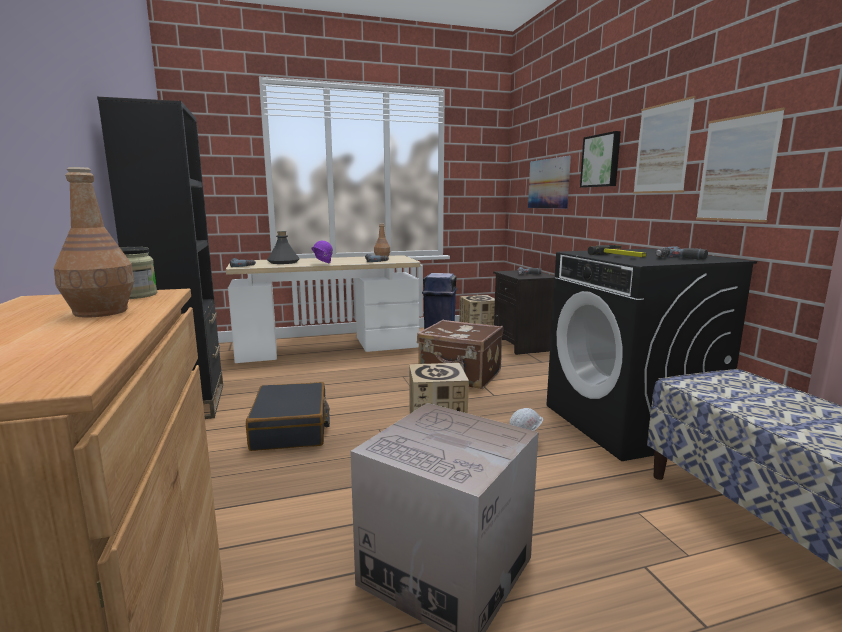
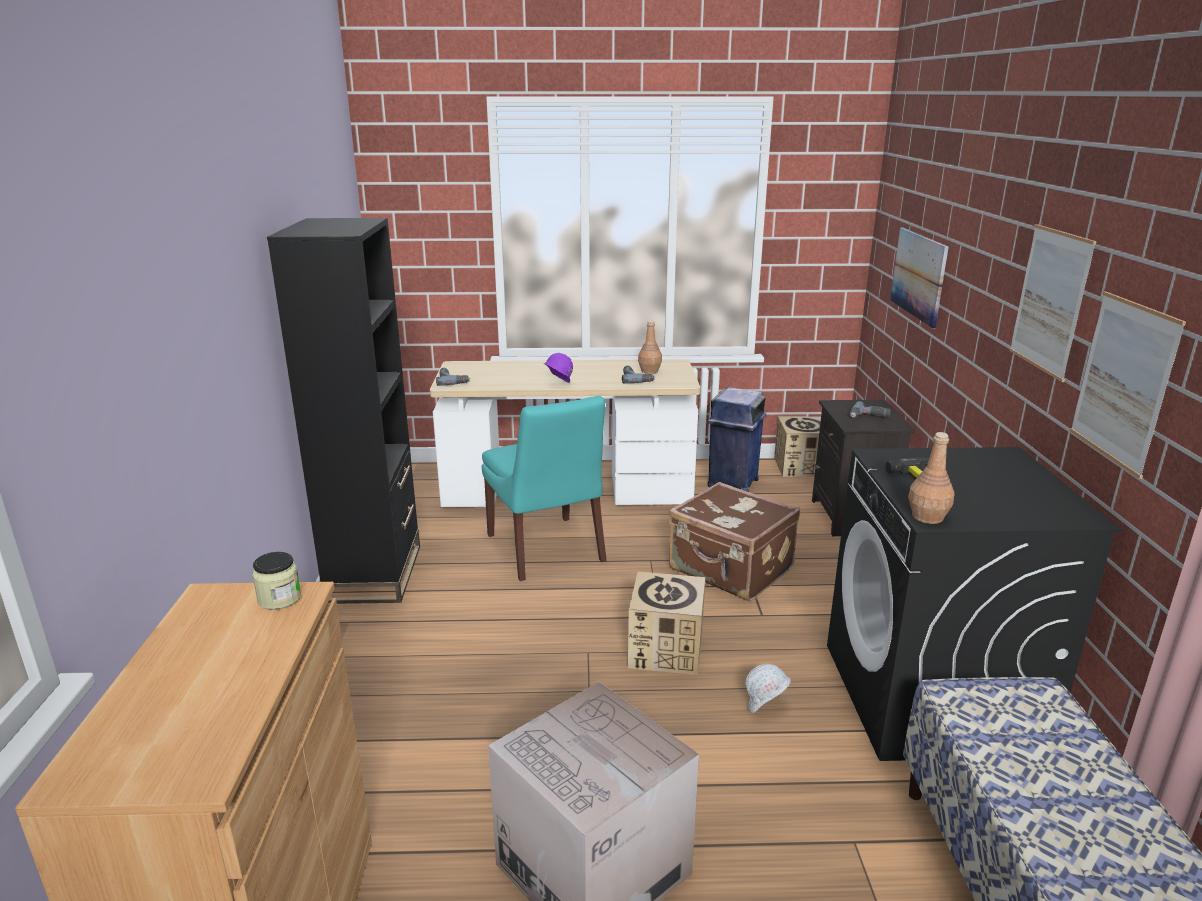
camera: 15 degrees right, 10 degrees up
(100, 312) = (247, 642): brown bottle -> brown bottle (927, 517)
(283, 262) = (509, 374): grey bottle -> none
(291, 428) = (484, 634): black suitcase -> none
(325, 378) = (547, 550): none -> turquoise chair
(601, 161) = (982, 277): picture -> none
(680, 258) = (1010, 504): power drill -> none

